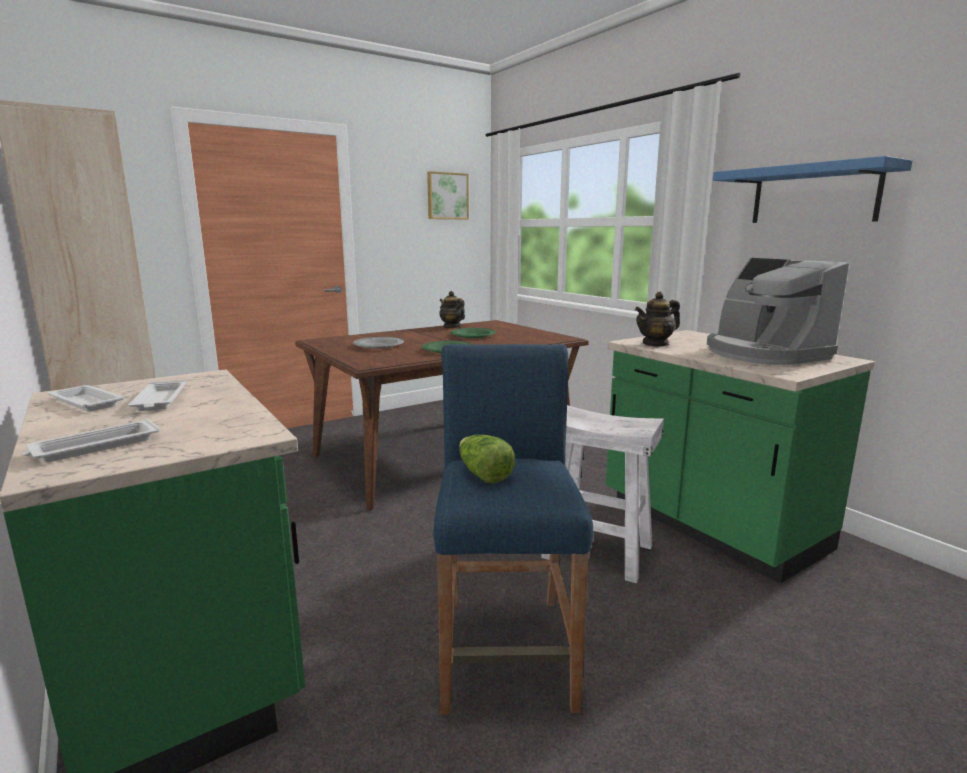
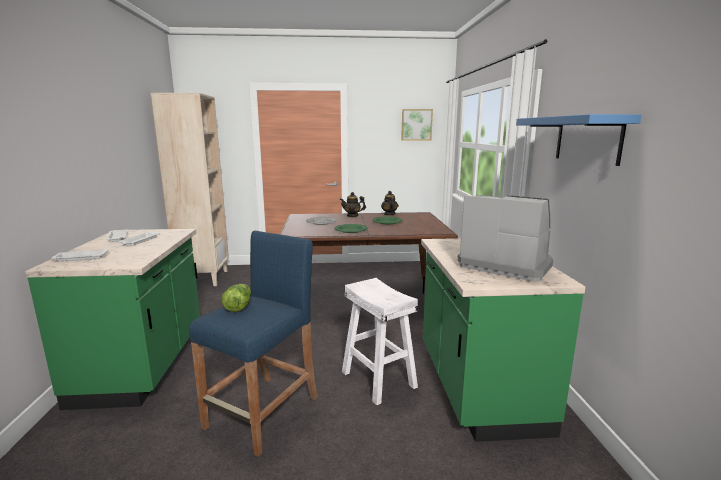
camera: 30 degrees right, 0 degrees up
(656, 344) = (447, 245): teapot -> teapot (352, 216)
(763, 353) = (505, 265): coffee machine -> coffee machine turned 120 degrees clockwise

